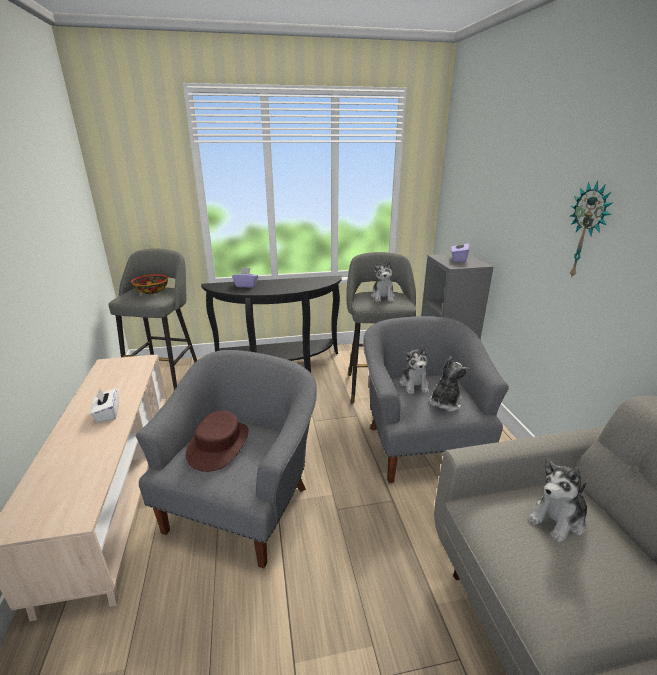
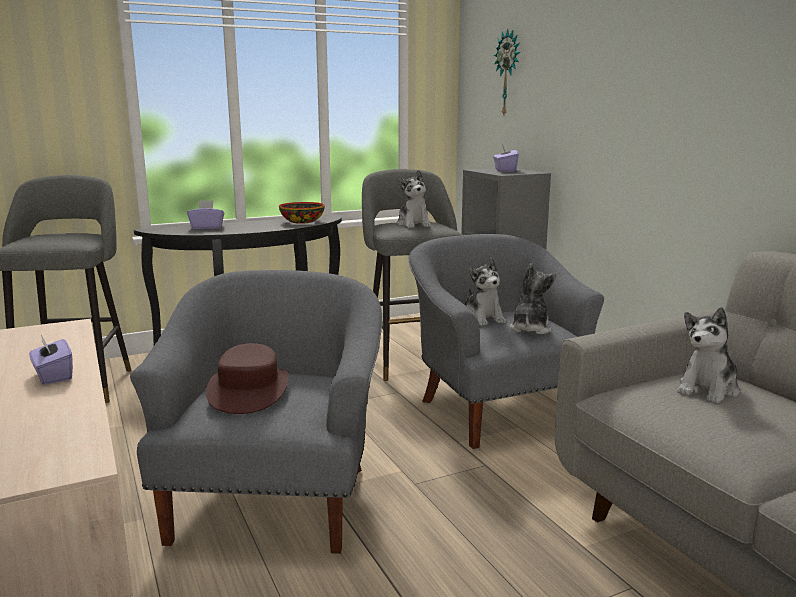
camera: 15 degrees left, 10 degrees down
(108, 413) = (53, 376): white tissue box -> purple tissue box
(151, 291) = (61, 236): bowl -> bowl (301, 222)
(587, 231) = (663, 99): wall clock -> wall clock (508, 73)

